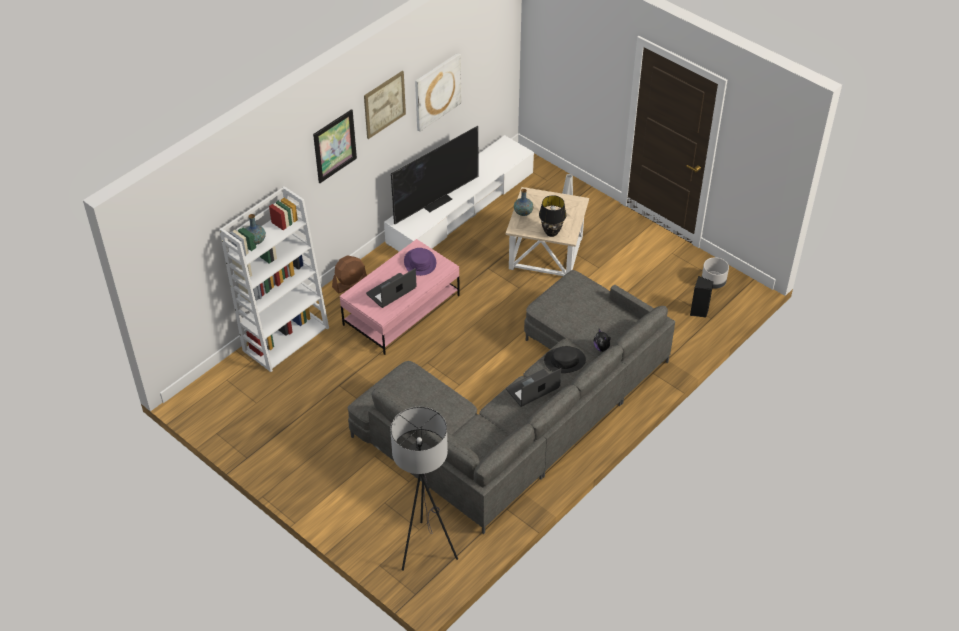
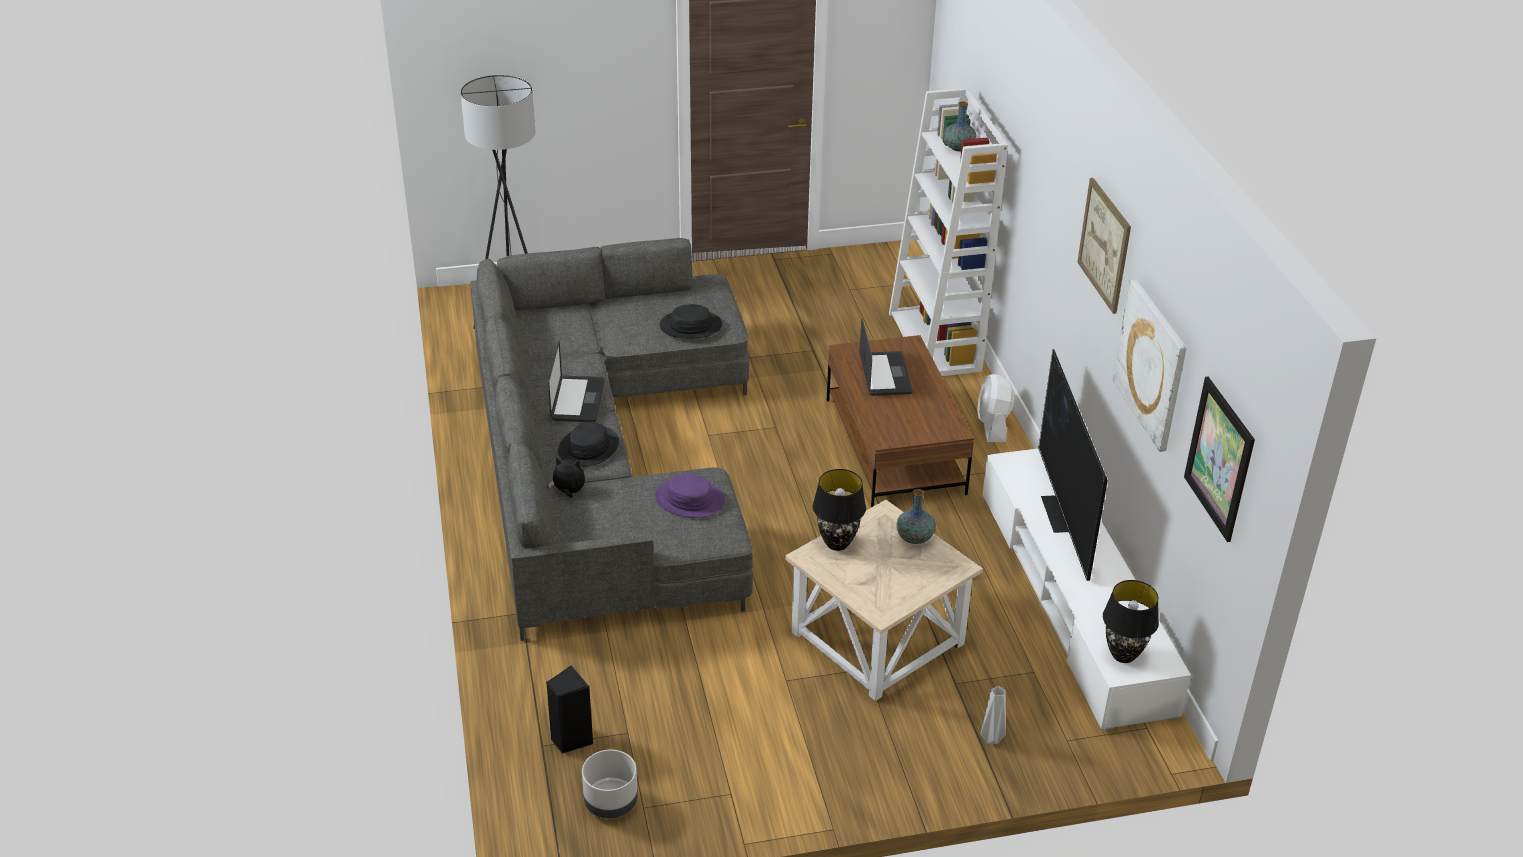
camera: 125 degrees right, 10 degrees down
(334, 146) = (1057, 199): picture -> picture (1219, 458)
(350, 283) = (993, 425): brown fan -> white fan
(401, 310) = (894, 446): pink coffee table -> brown coffee table
(420, 262) = (918, 420): purple hat -> purple hat (689, 499)
(421, 384) = (690, 326): none -> black hat
(511, 154) = (1123, 655): none -> black table lamp

